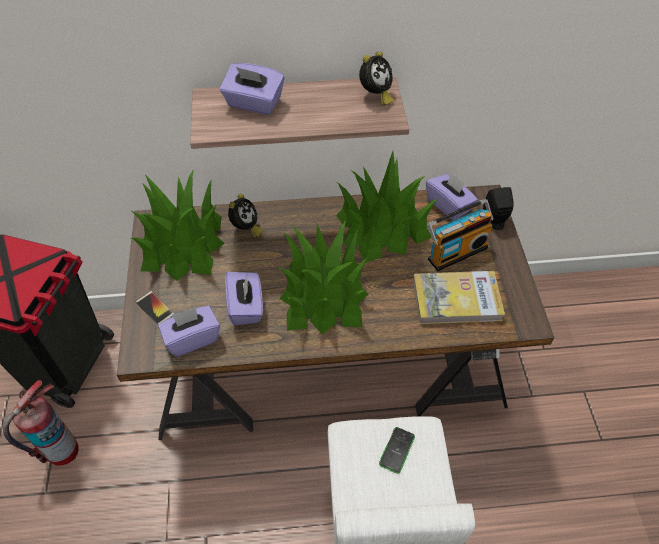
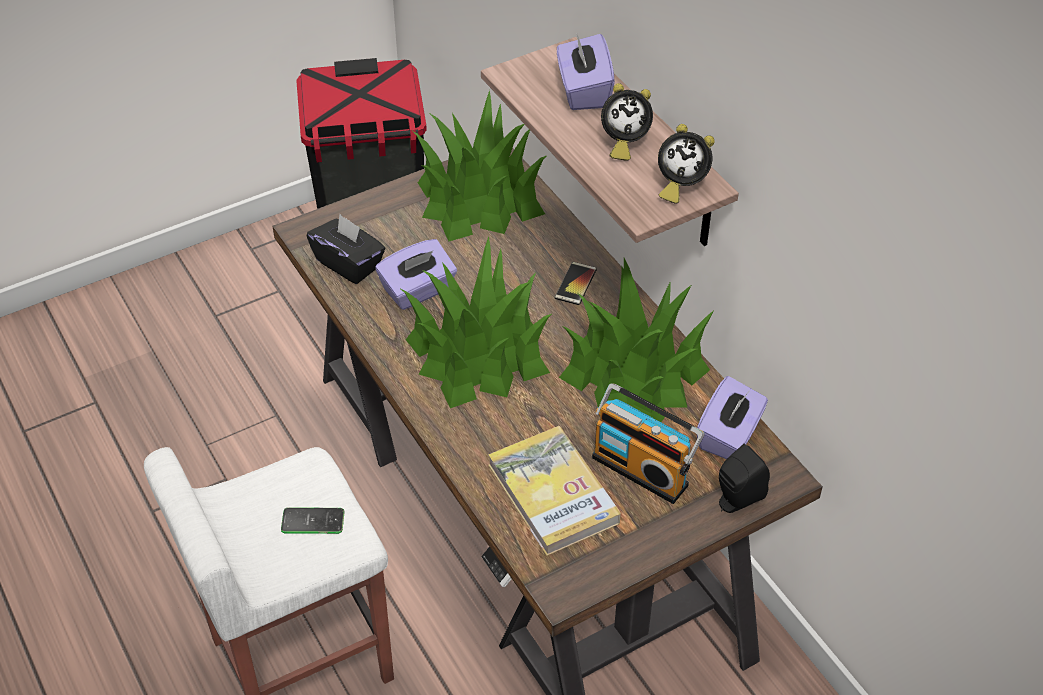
camera: 65 degrees right, 5 degrees down
(61, 451) = (268, 304): fire extinguisher -> none
(155, 309) = (372, 217): phone -> phone (575, 284)
(192, 338) = (349, 263): purple tissue box -> black tissue box
(245, 228) = (540, 243): alarm clock -> alarm clock (623, 143)

